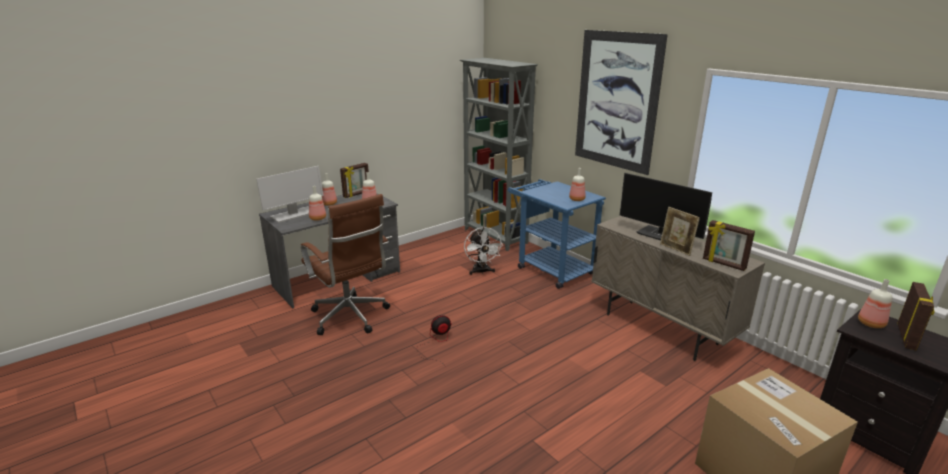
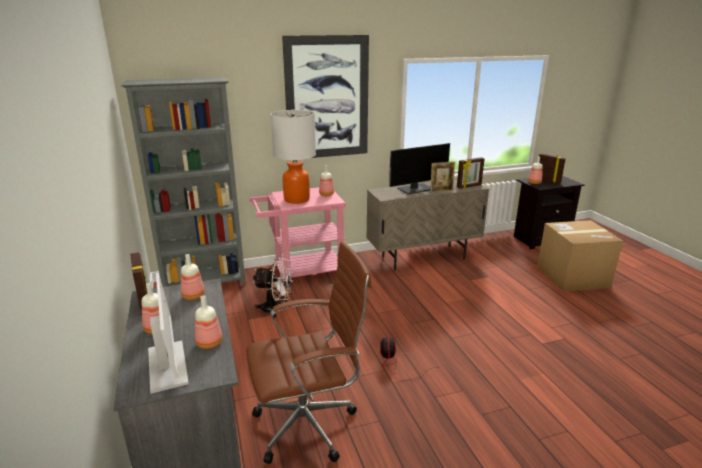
camera: 70 degrees left, 0 degrees up
(549, 192) = (296, 199): none -> table lamp
(550, 268) = (302, 273): blue cart -> pink cart

